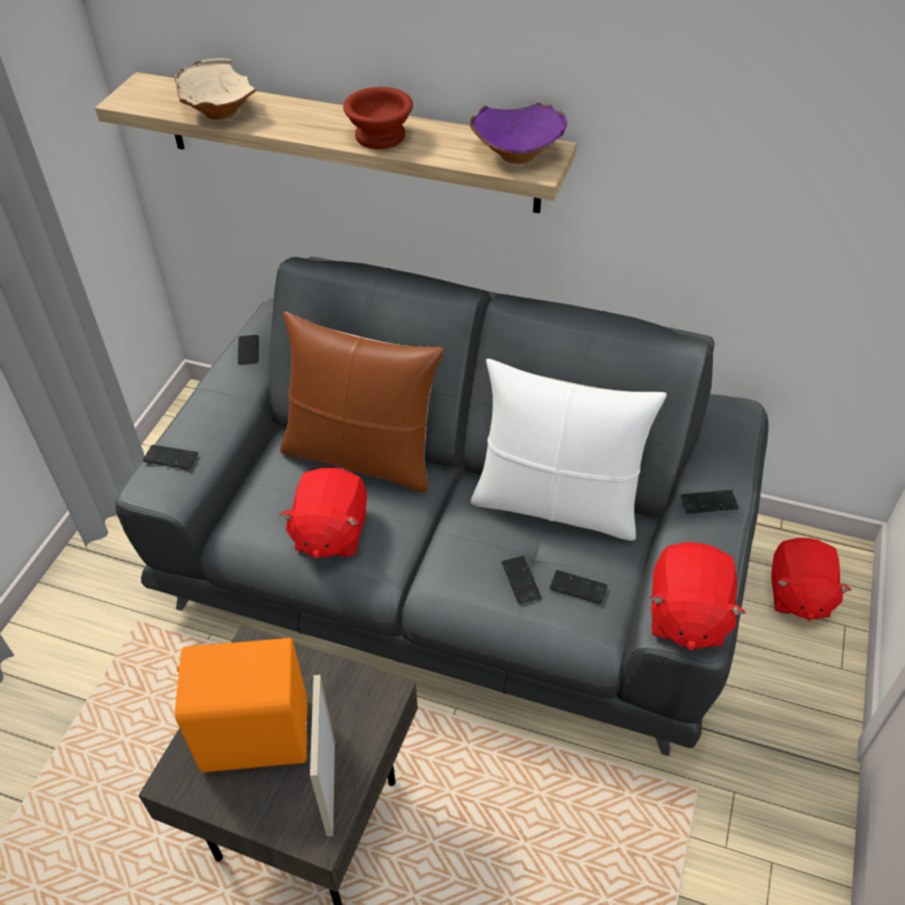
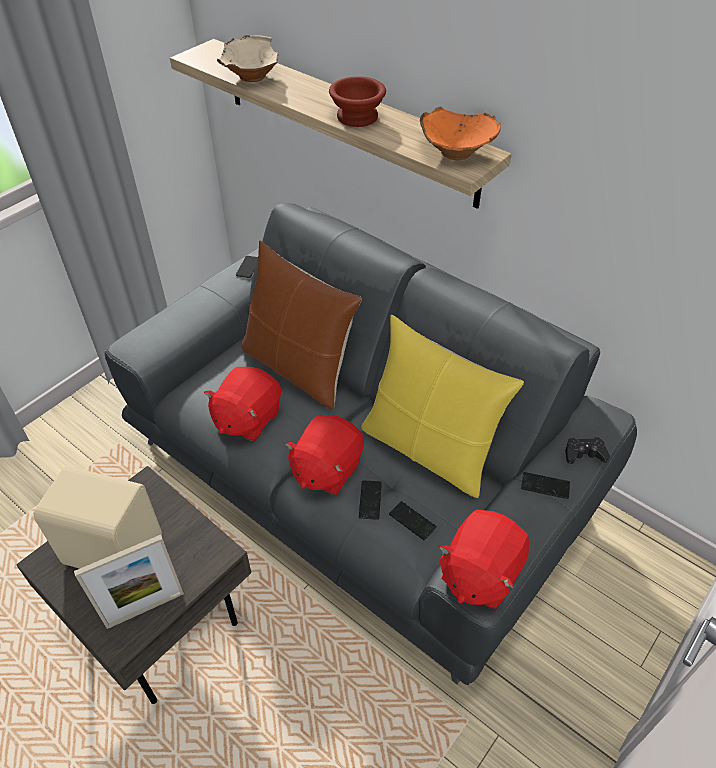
camera: 20 degrees right, 0 degrees up
(170, 458) = (155, 330): phone -> none
(253, 733) = (113, 548): orange speaker -> beige speaker
(330, 787) = (145, 609): picture frame -> picture frame turned 135 degrees counterclockwise
(517, 153) = (456, 151): purple bowl -> orange bowl
(557, 504) = (429, 449): white pillow -> yellow pillow
(731, 457) = (584, 454): none -> black game controller
(798, 595) = (629, 591): red plush toy -> red plush toy (326, 469)

